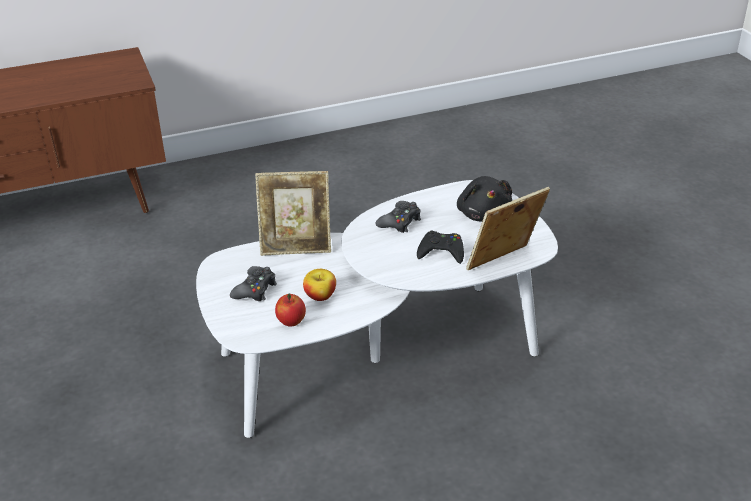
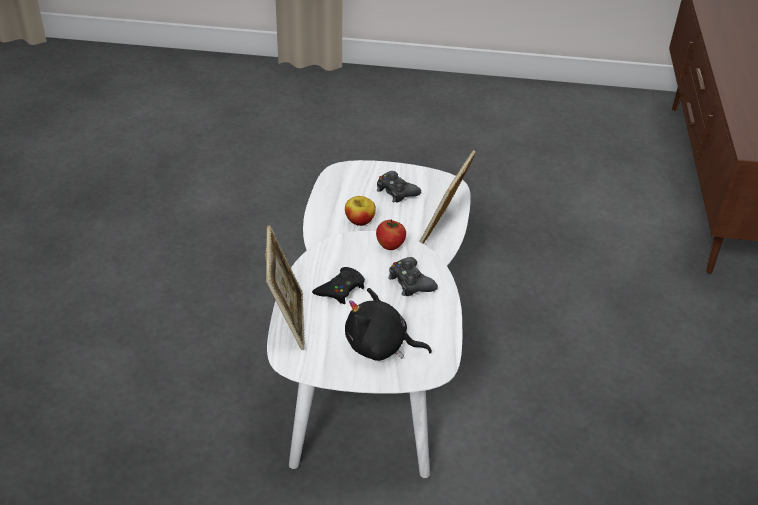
camera: 115 degrees right, 5 degrees up
(291, 322) = (339, 197): apple -> apple (390, 246)

